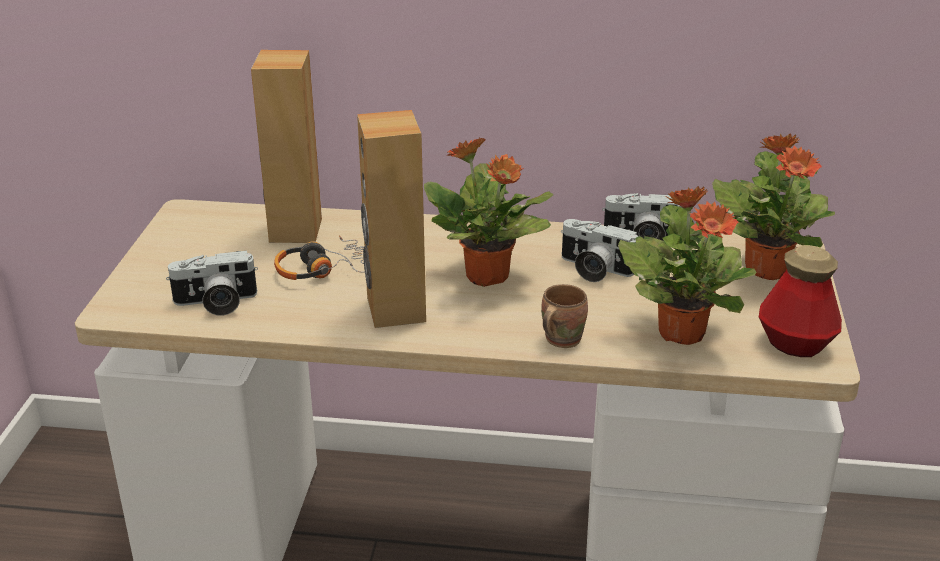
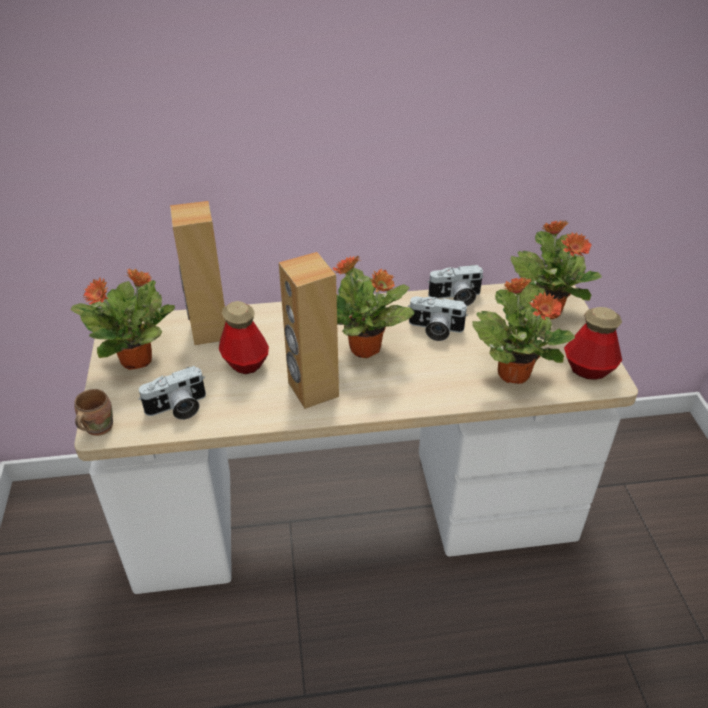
camera: 15 degrees left, 10 degrees up
(192, 247) = (138, 359): none -> potted plant
(323, 269) = (245, 363): headphones -> bottle
(559, 339) = (436, 394): brown mug -> brown mug (97, 428)

